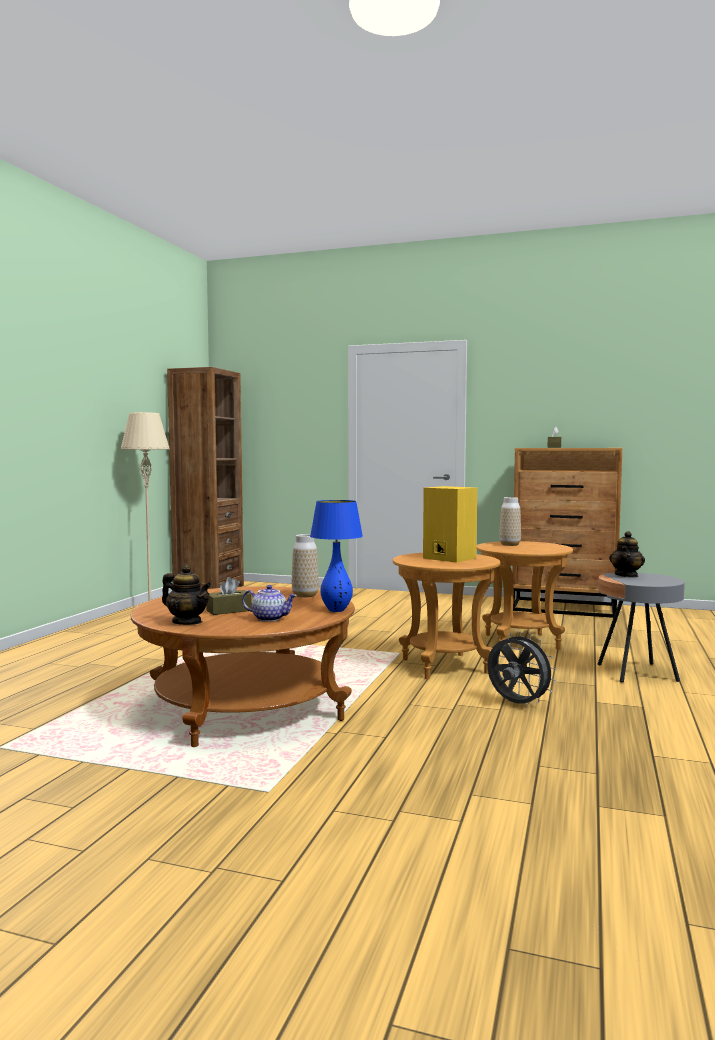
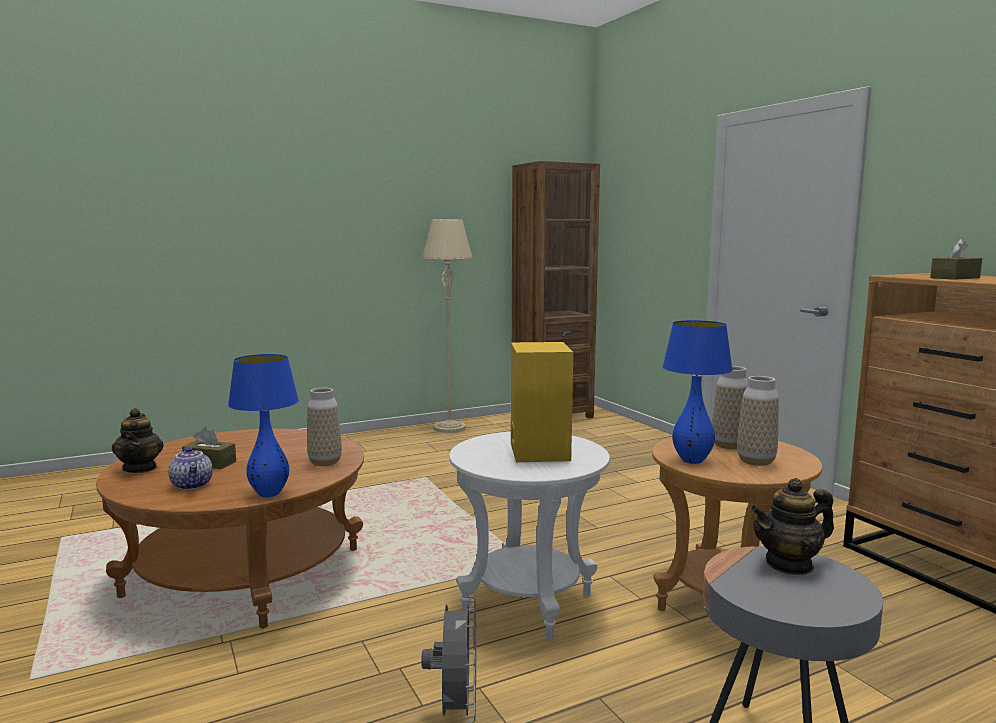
camera: 45 degrees right, 5 degrees up
(444, 666) = (527, 603): brown side table -> white side table
(518, 550) = (692, 461): none -> blue table lamp
(539, 547) = (756, 461): none -> vase

